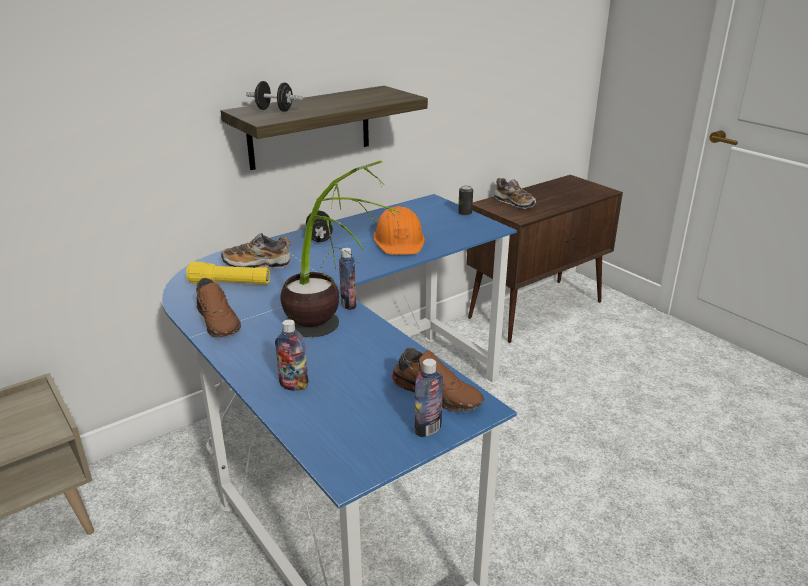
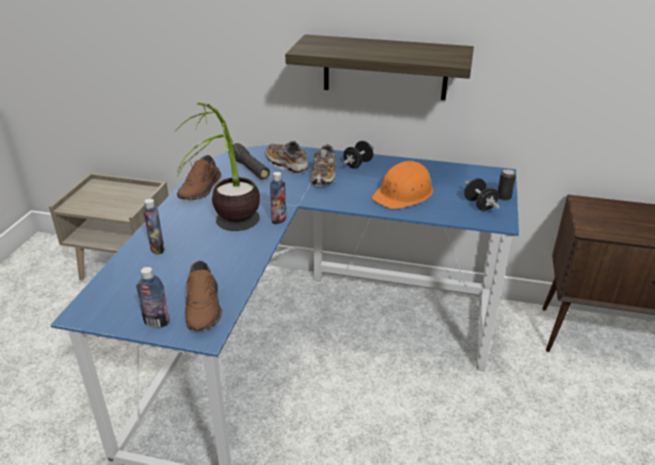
camera: 50 degrees right, 5 degrees up
(230, 284) = (249, 169): yellow flashlight -> black flashlight
(275, 110) = (331, 44): black dumbbell -> black dumbbell (479, 205)
(514, 203) = (613, 214): shoe -> shoe (324, 176)

